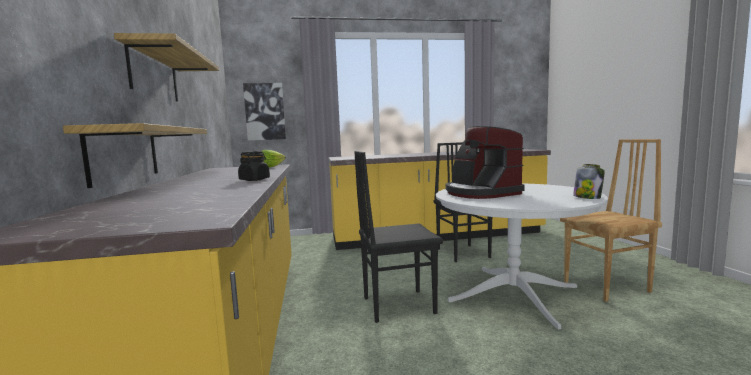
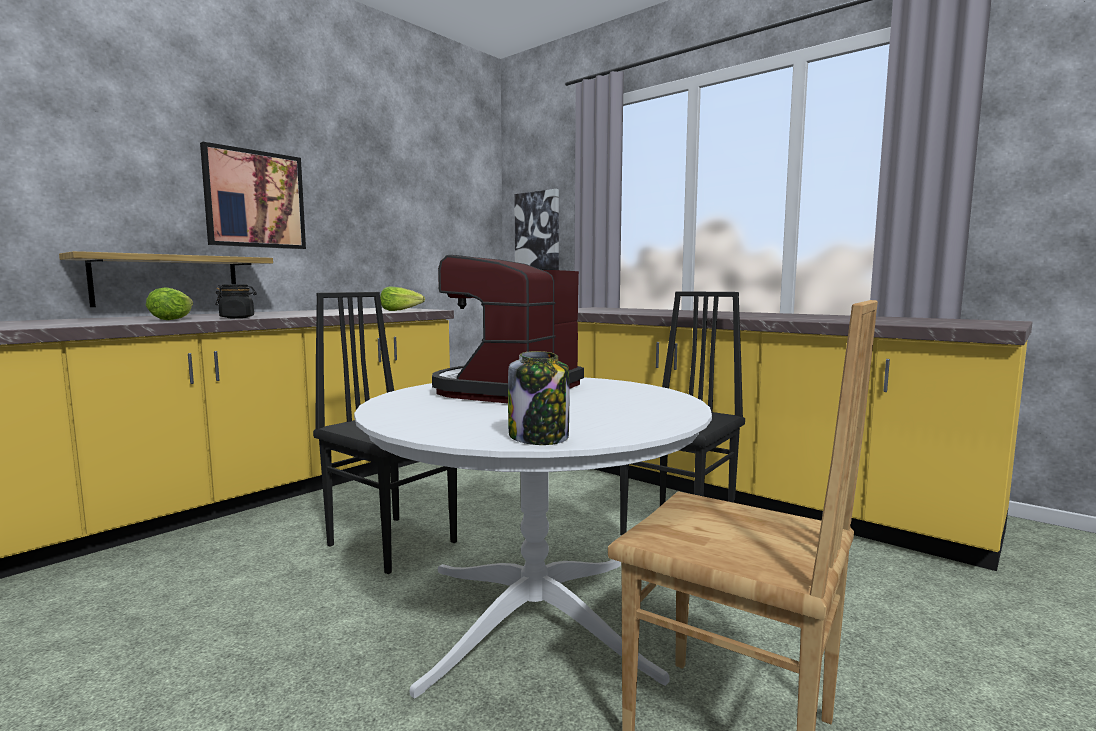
camera: 50 degrees right, 0 degrees up
(154, 74) = (255, 199): shelf -> picture
(228, 186) = (172, 319): none -> lettuce

